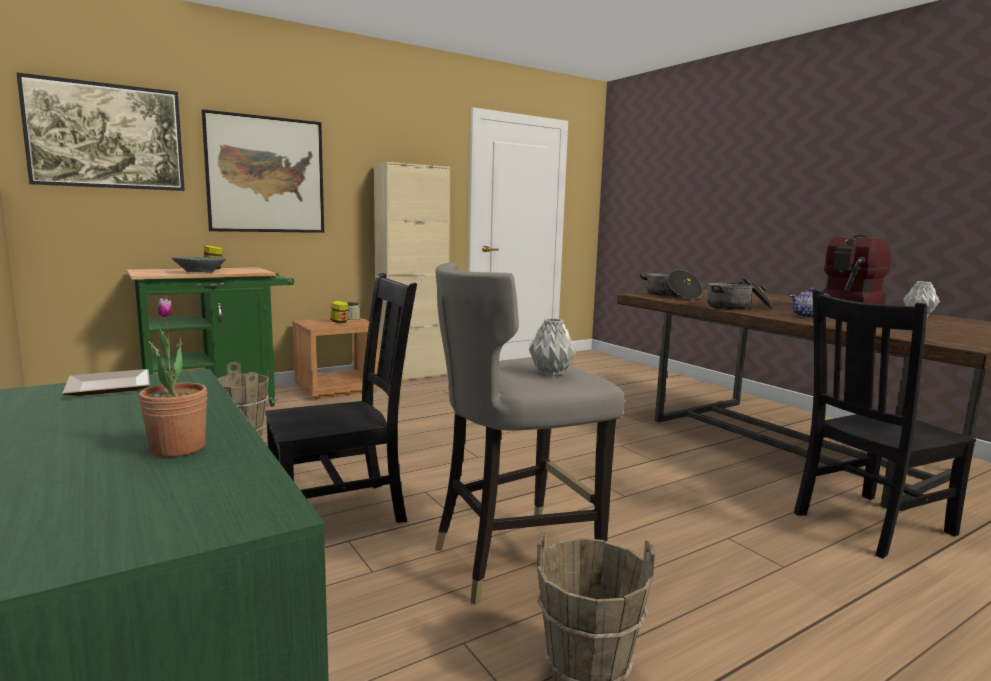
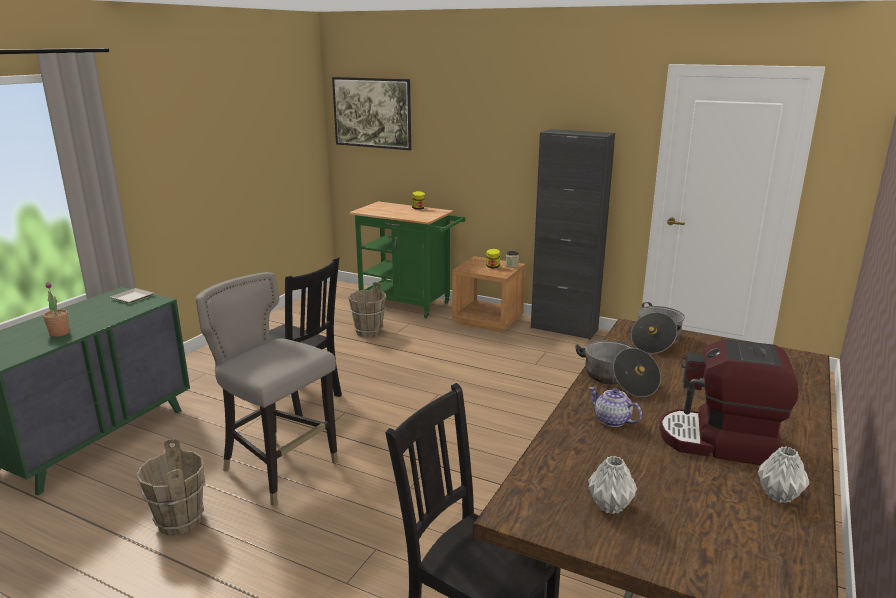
camera: 60 degrees right, 10 degrees up
(200, 272) = (391, 213): grey bowl -> none
(266, 175) = (463, 139): picture -> none
(412, 375) = (564, 329): beige cabinet -> black cabinet
(552, 373) = (263, 362): grey vase -> grey vase (610, 507)

